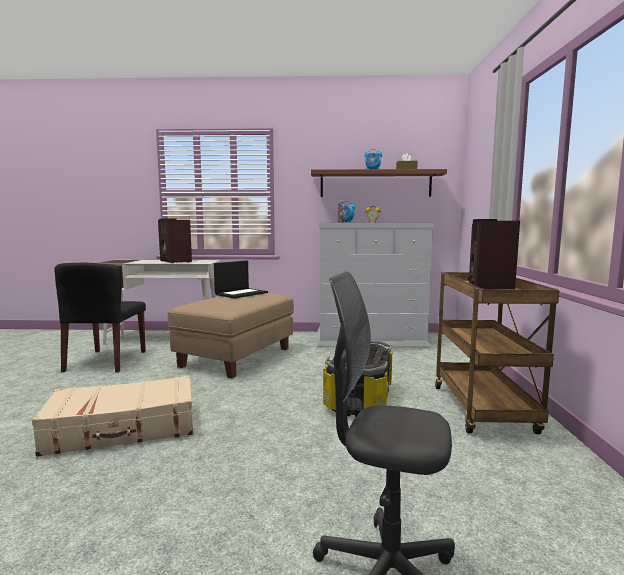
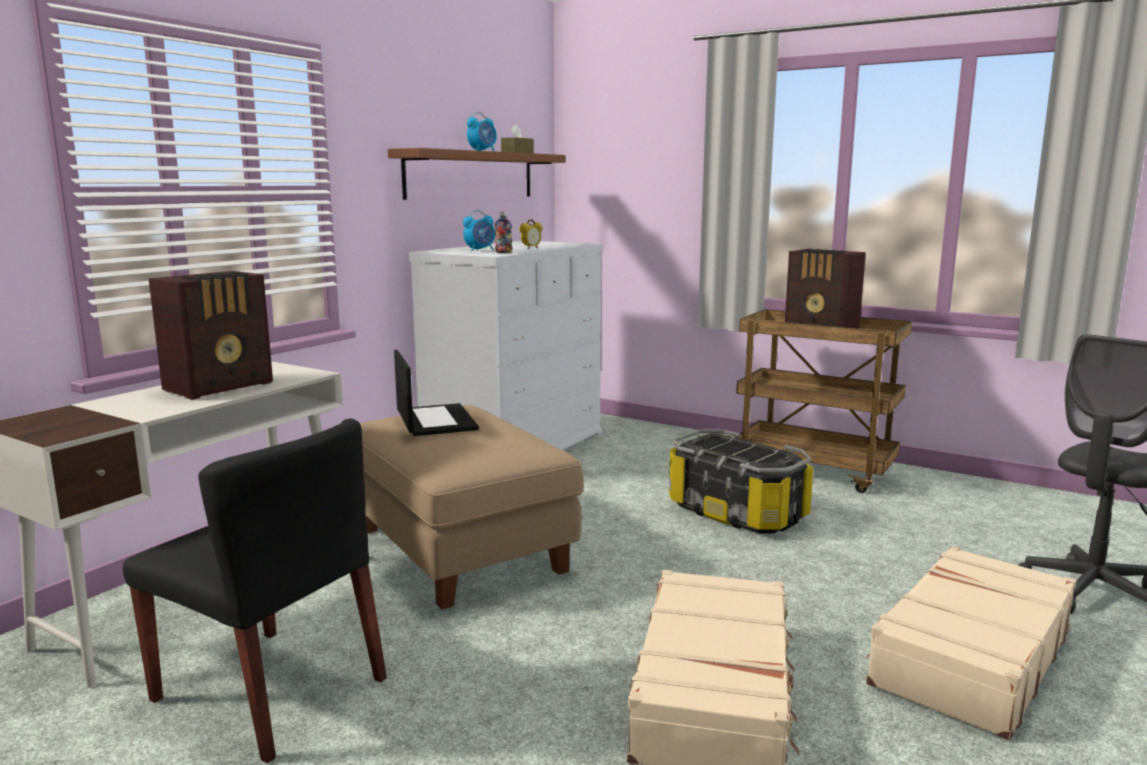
camera: 60 degrees left, 5 degrees up
(175, 261) = (221, 386): radio -> radio turned 45 degrees counterclockwise
(197, 505) = (969, 657): none -> beige suitcase

